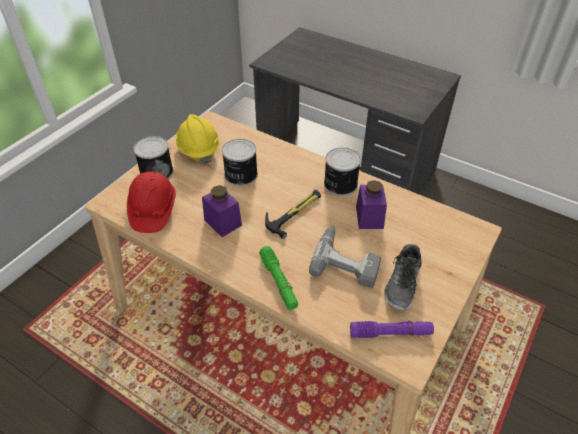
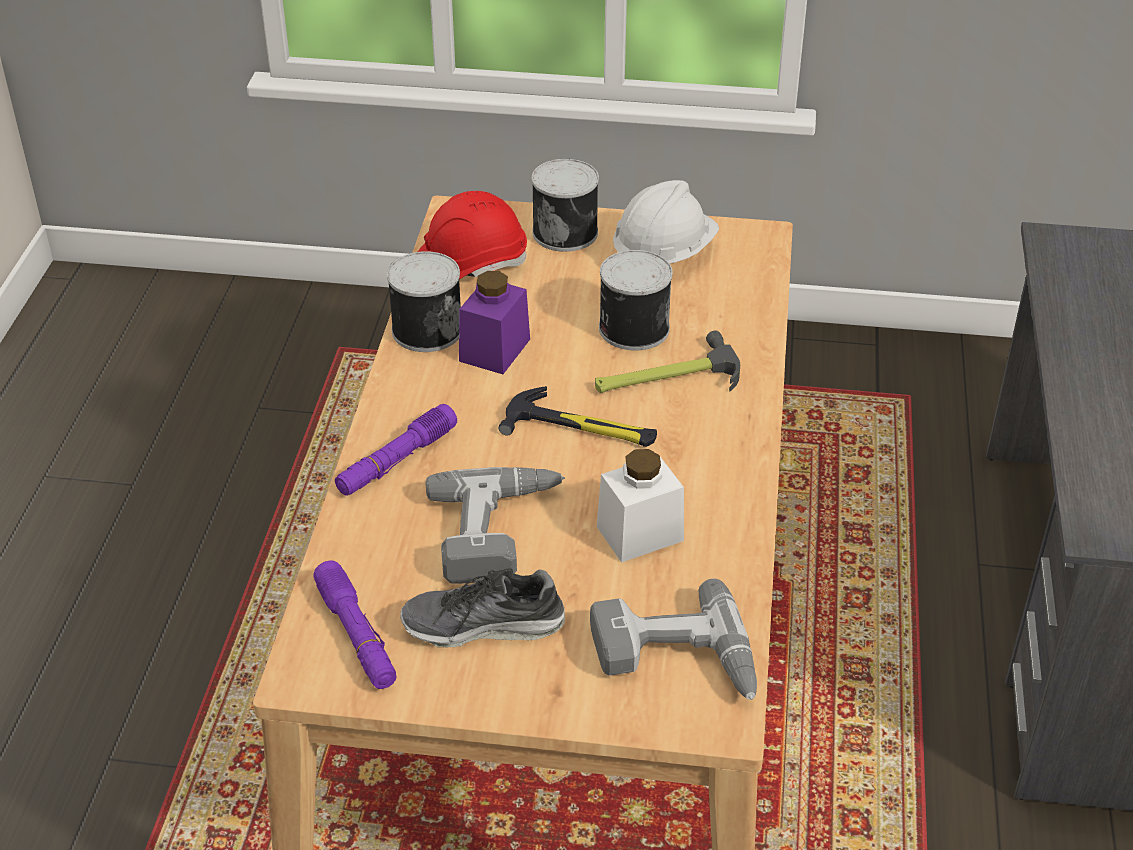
camera: 65 degrees right, 5 degrees down
(198, 149) = (663, 254): yellow hard hat -> white hard hat
(278, 282) = (397, 460): green flashlight -> purple flashlight
(279, 177) = (665, 377): none -> hammer
(339, 184) = (708, 465): can -> can (426, 329)
(369, 217) = (640, 533): purple jar -> white jar
(445, 233) = (674, 662): none -> power drill

